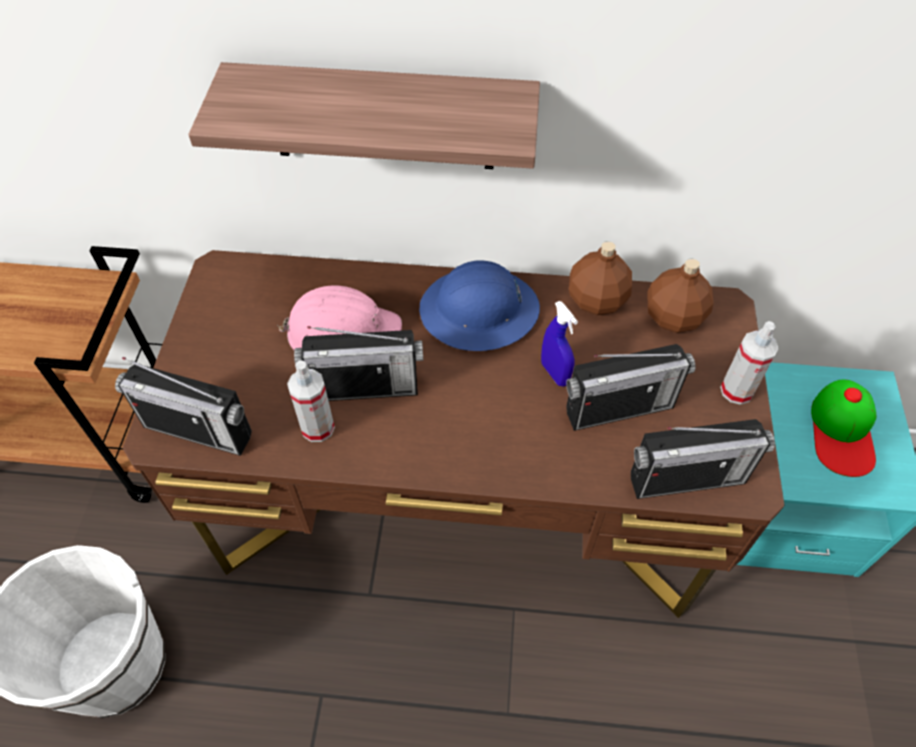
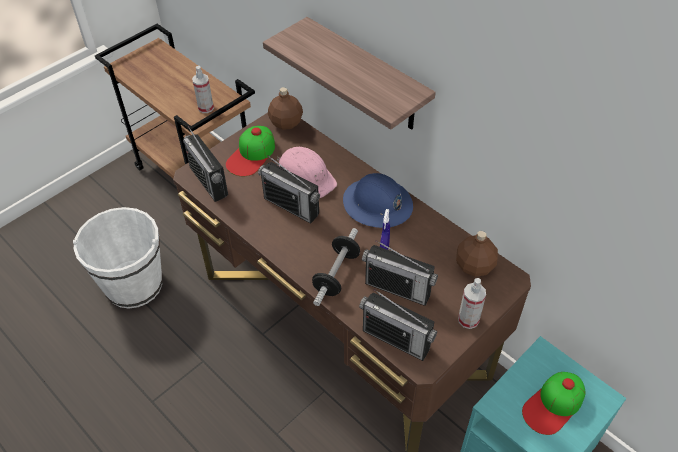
camera: 40 degrees right, 5 degrees down
(228, 348) = (251, 155): none -> cap
(317, 427) = (255, 210): spray bottle -> spray bottle (206, 108)
(524, 444) = (336, 274): none -> dumbbell
(595, 301) = (441, 234): brown bottle -> brown bottle (285, 123)

